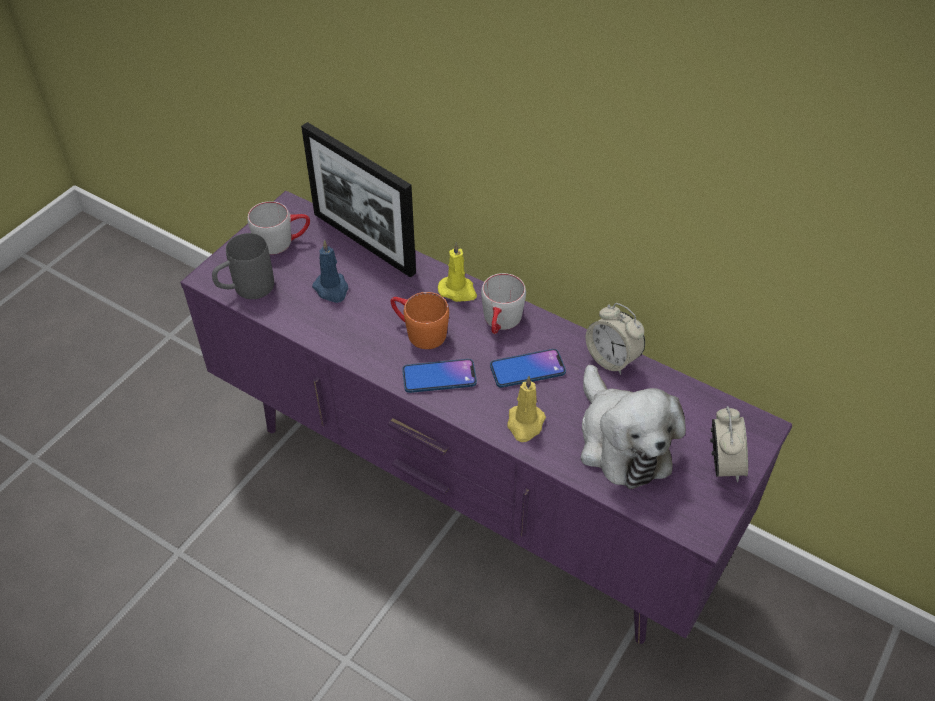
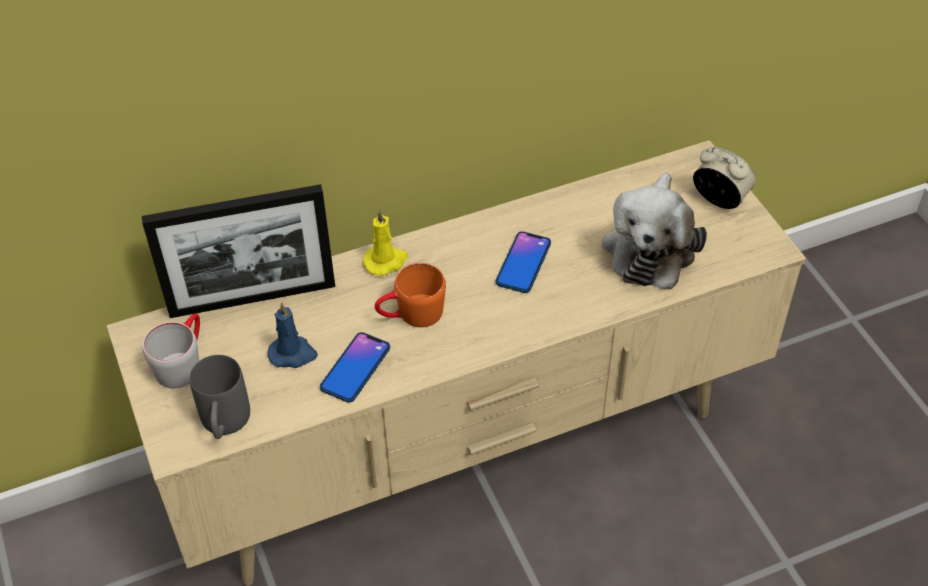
camera: 55 degrees left, 0 degrees up
(439, 377) = (480, 328): phone -> phone (355, 368)
(467, 494) = (466, 454): purple tv stand -> beige tv stand
(500, 323) = (453, 253): grey mug -> none
(525, 424) = (583, 297): yellow candle -> none
(612, 359) = (559, 203): alarm clock -> none
(621, 441) = (650, 246): plush toy -> plush toy turned 90 degrees clockwise

